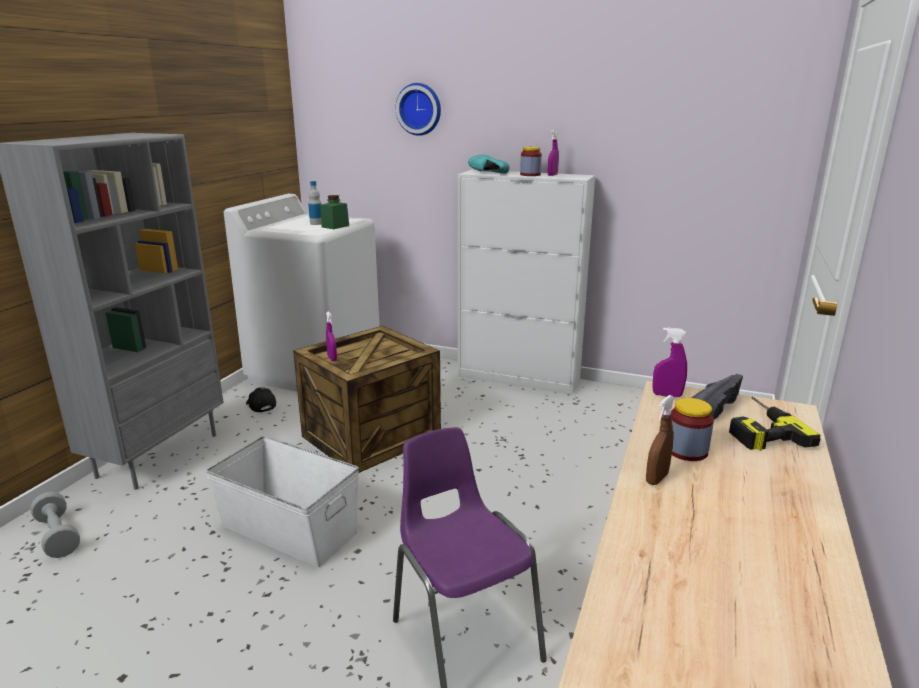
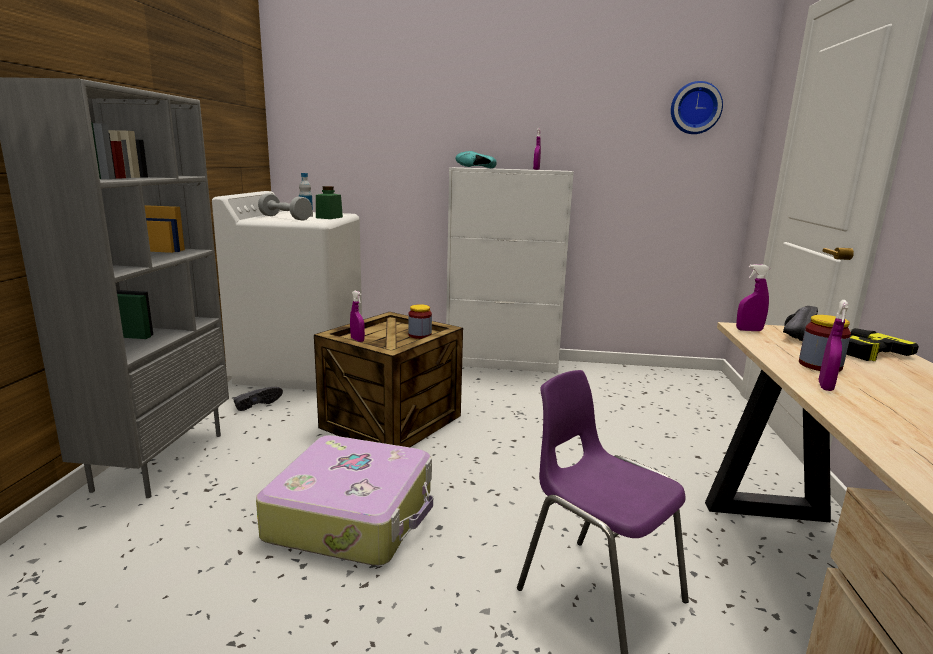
camera: 15 degrees left, 5 degrees down
(58, 536) = (66, 560): grey dumbbell -> grey dumbbell (285, 218)
(260, 405) = (257, 404): black cap -> black shoe
(289, 528) = (353, 515): white storage box -> suitcase
(419, 109) = (402, 110): wall clock -> wall clock (695, 108)
(530, 175) = (516, 169): jar -> jar (420, 335)
(657, 478) = (825, 386): brown spray bottle -> purple spray bottle

